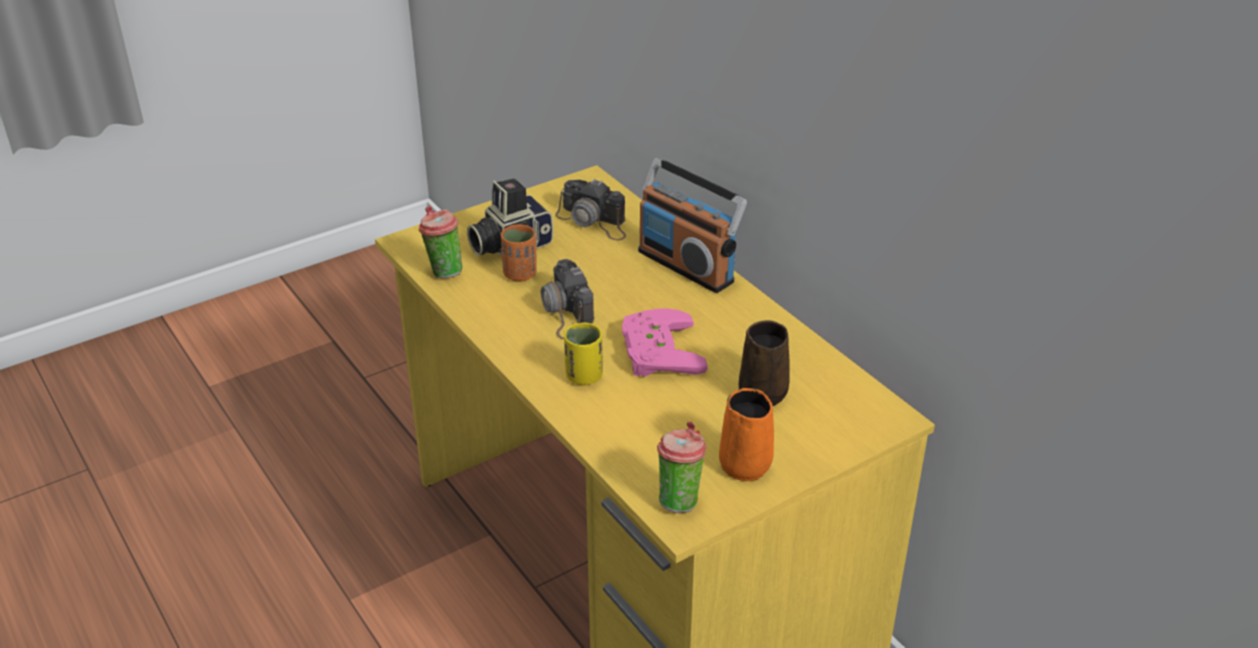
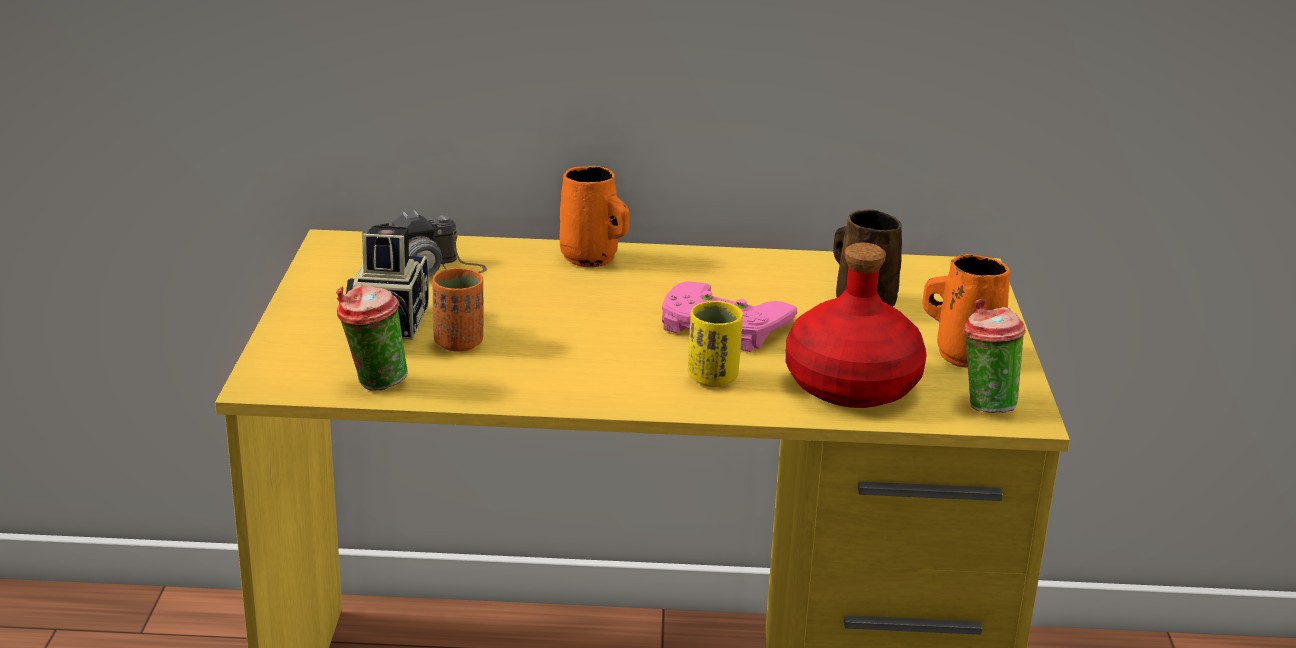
camera: 55 degrees left, 10 degrees down
(565, 310) = (573, 344): camera -> none
(639, 432) = (850, 385): none -> red bottle
(686, 266) = (591, 259): radio -> orange mug

